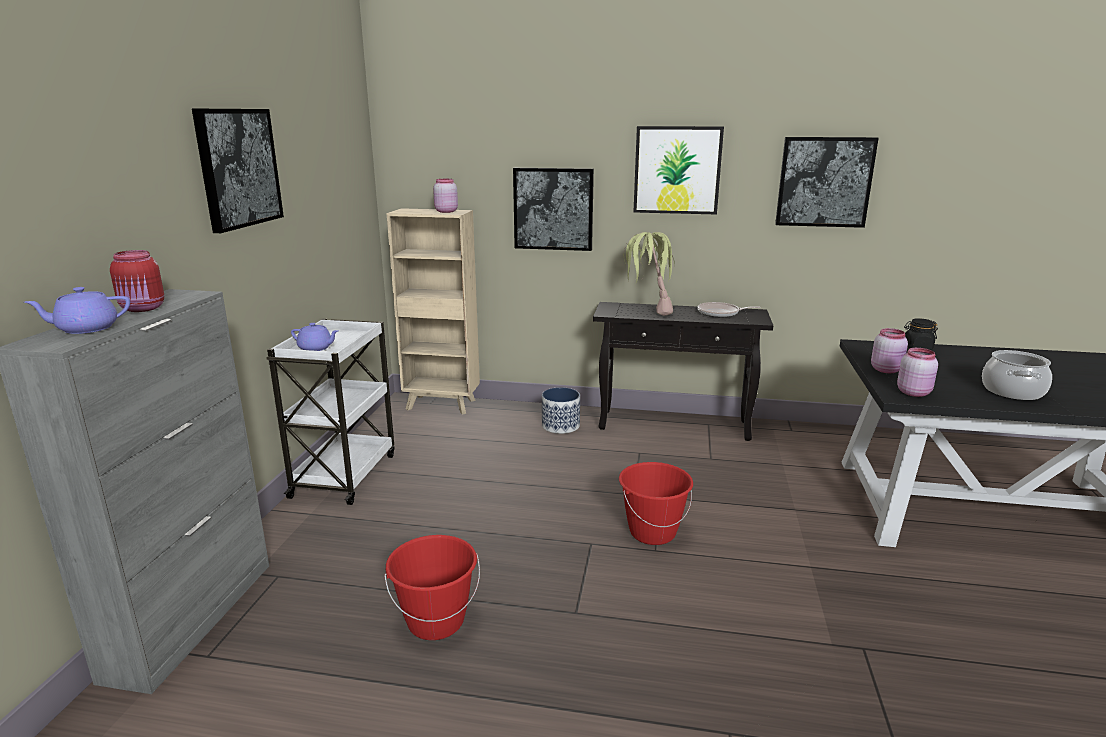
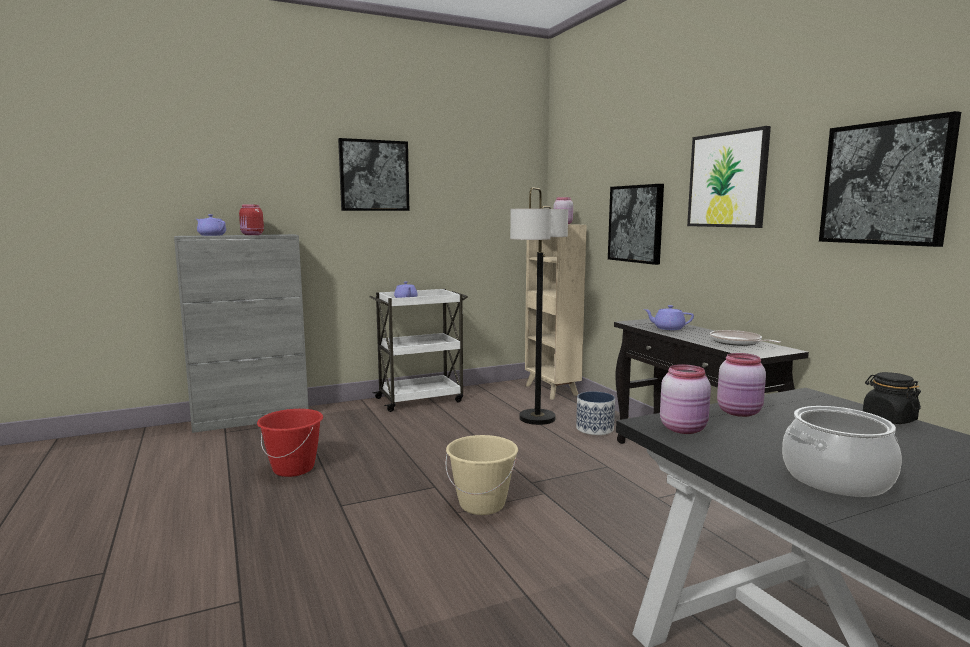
camera: 55 degrees right, 10 degrees down
(500, 438) = (537, 418): none -> floor lamp
(646, 312) = (668, 328): potted plant -> purple teapot
(652, 532) = (482, 504): red bucket -> beige bucket

